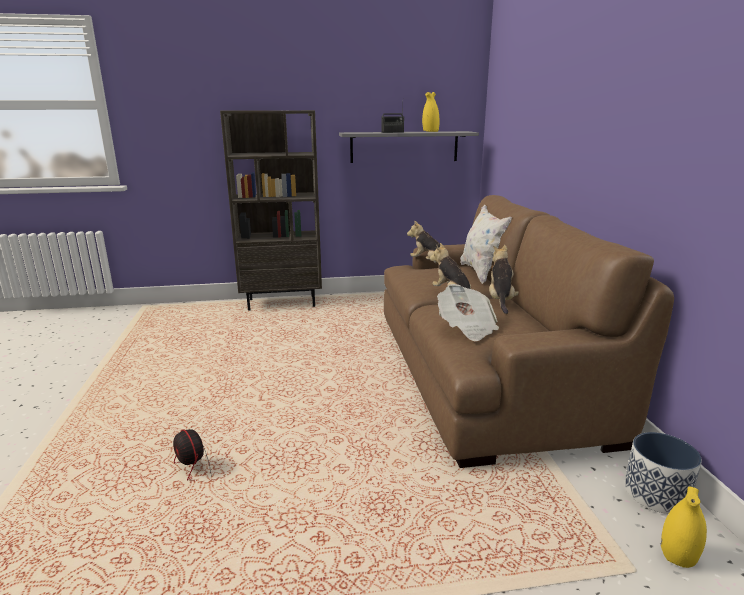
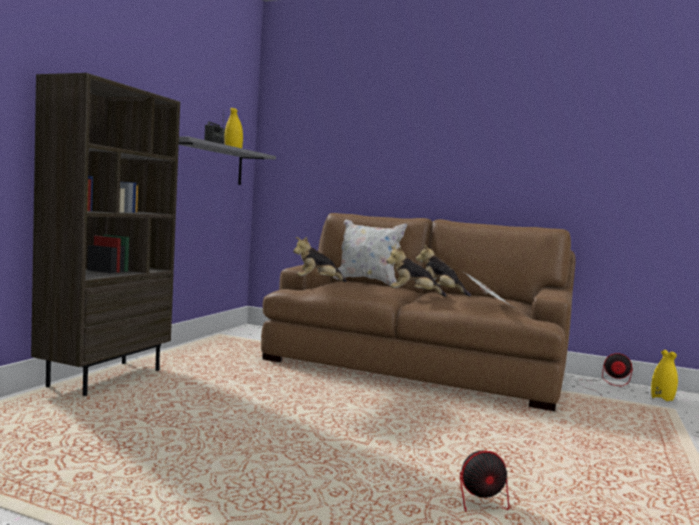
camera: 60 degrees left, 15 degrees down
(656, 494) = (606, 384): planter -> fan

